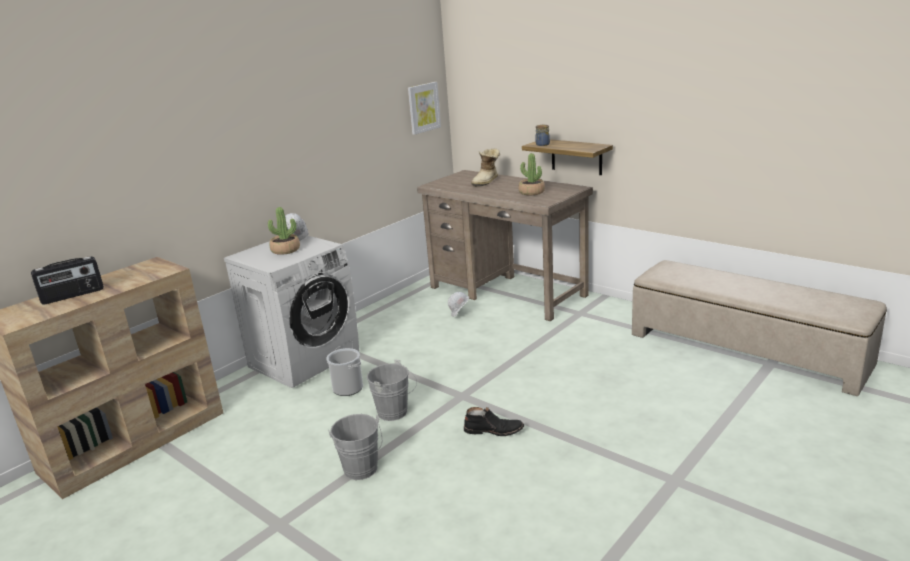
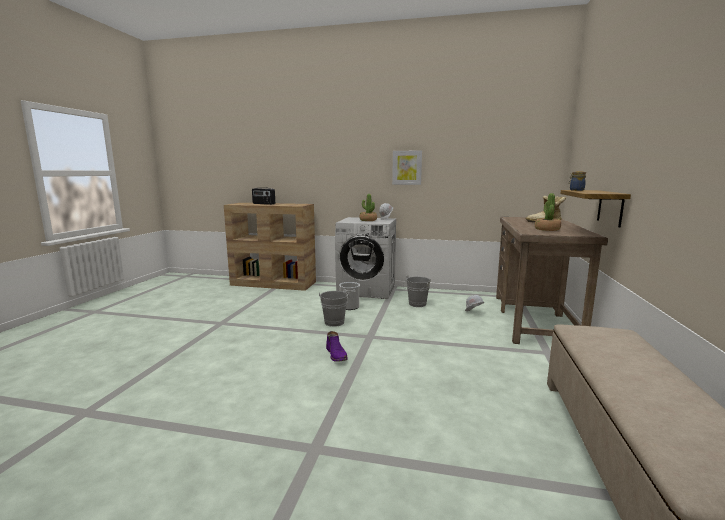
camera: 60 degrees right, 10 degrees down
(362, 471) = (271, 329): grey bucket -> grey bucket (416, 304)
(423, 107) = (536, 162): picture -> picture (407, 167)
(494, 430) = (336, 355): black boot -> purple boot

